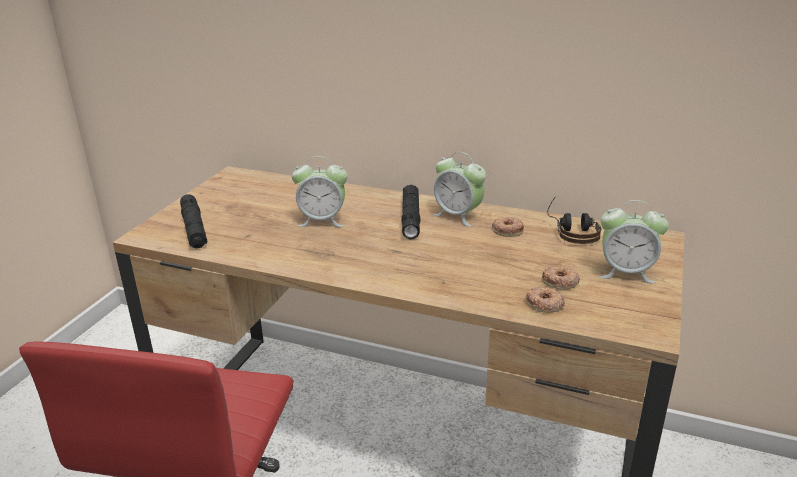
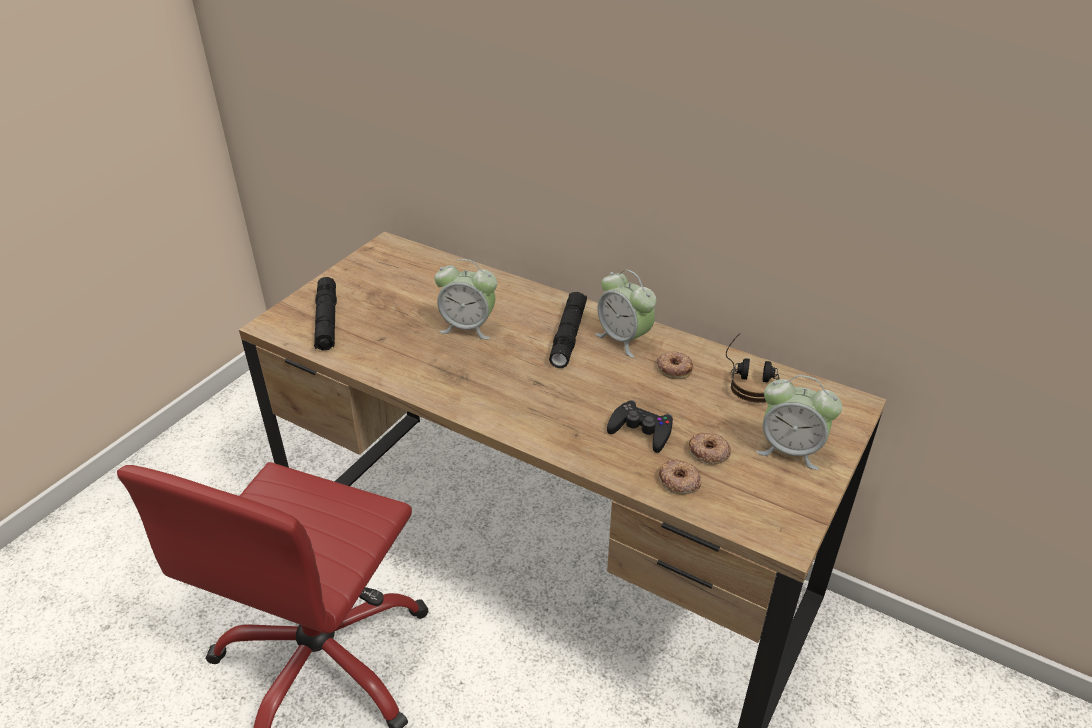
camera: 10 degrees right, 10 degrees up
(497, 273) = (641, 431): none -> black game controller

